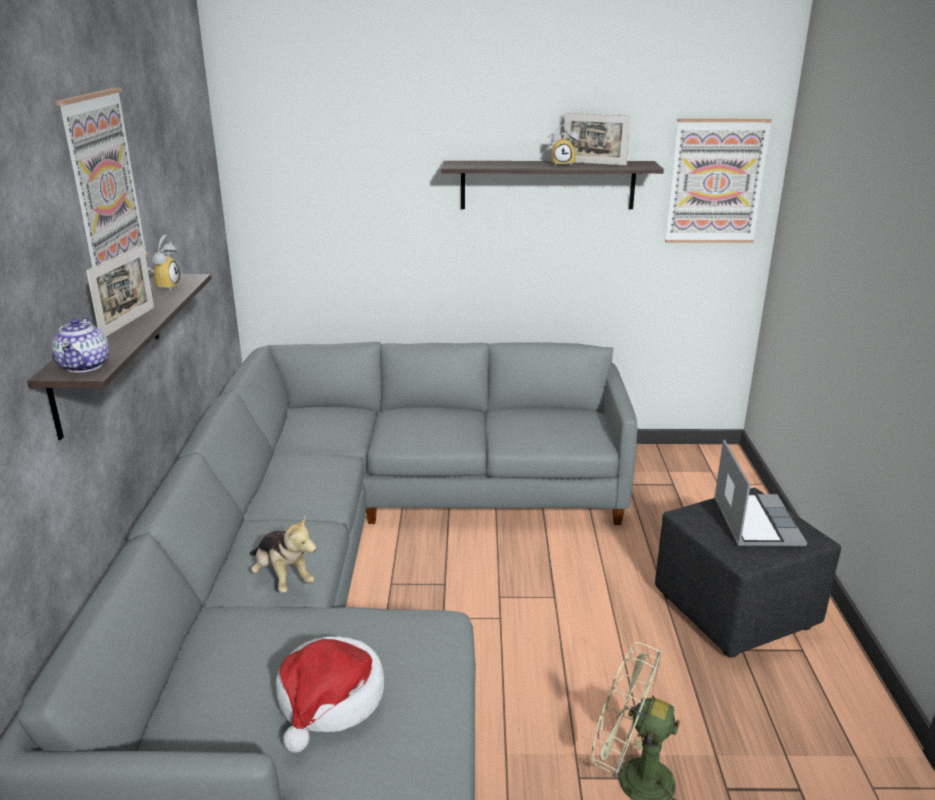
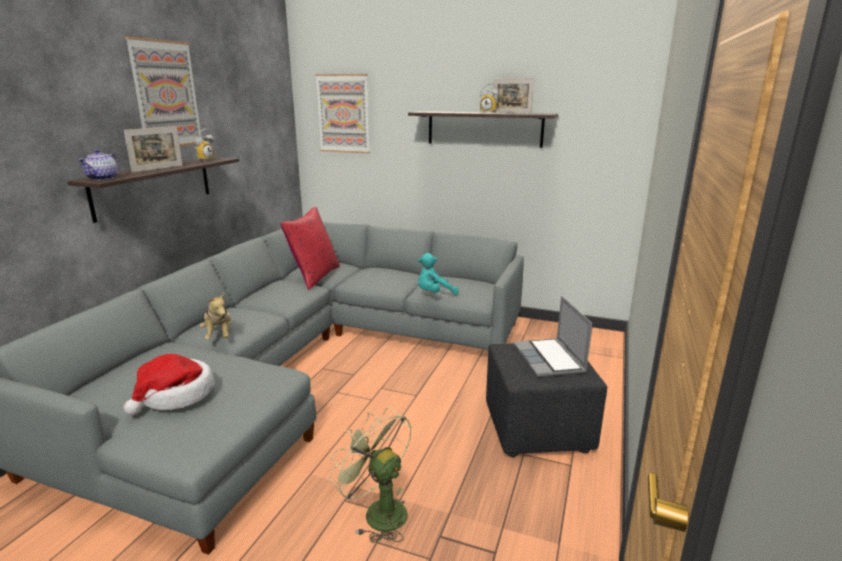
camera: 20 degrees right, 5 degrees down
(325, 440) = (314, 276): none -> red pillow
(529, 442) = (434, 294): none -> turquoise plush toy
(715, 182) = (603, 129): picture -> picture (343, 114)
(755, 521) = (549, 359): laptop -> laptop turned 150 degrees clockwise

